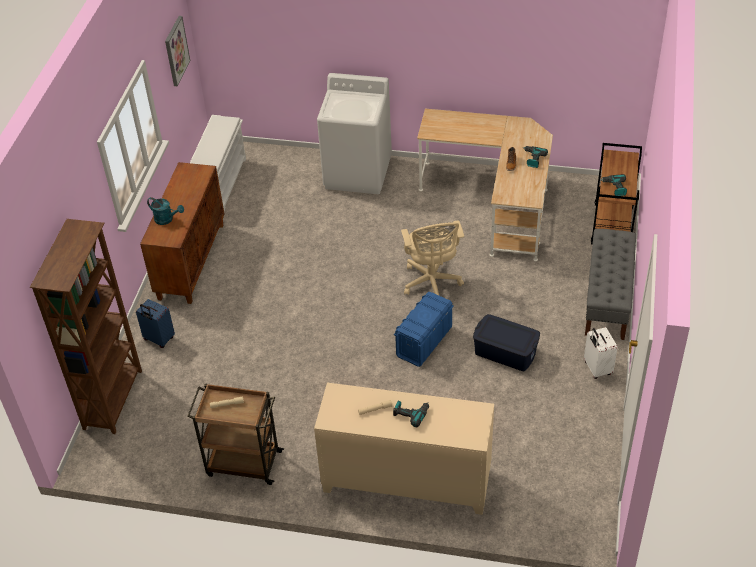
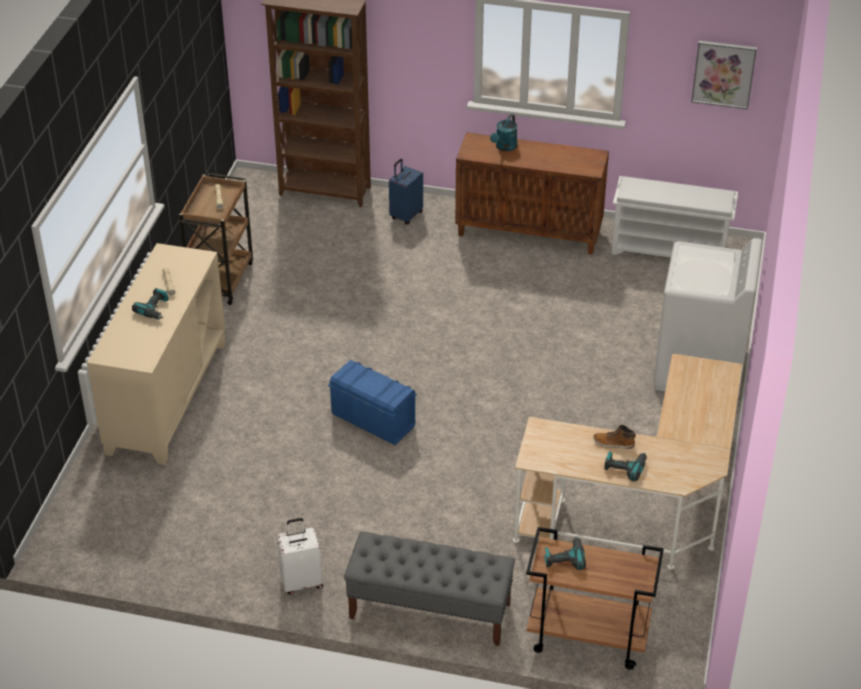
camera: 90 degrees right, 5 degrees down
(432, 283) = (476, 432): beige office chair -> none
(505, 352) = (345, 494): blue storage box -> none

